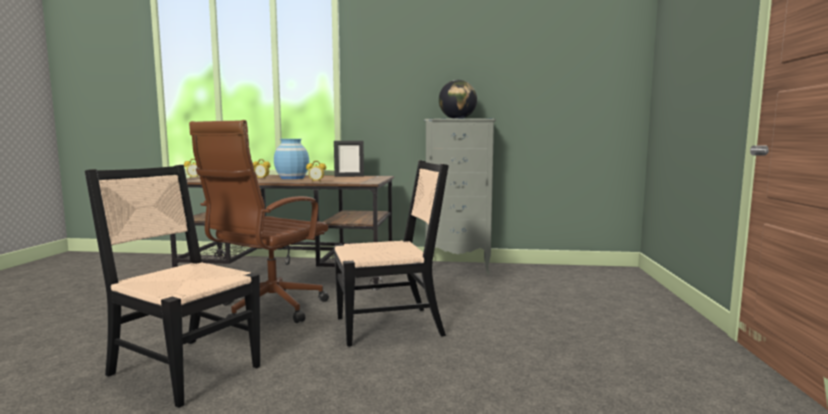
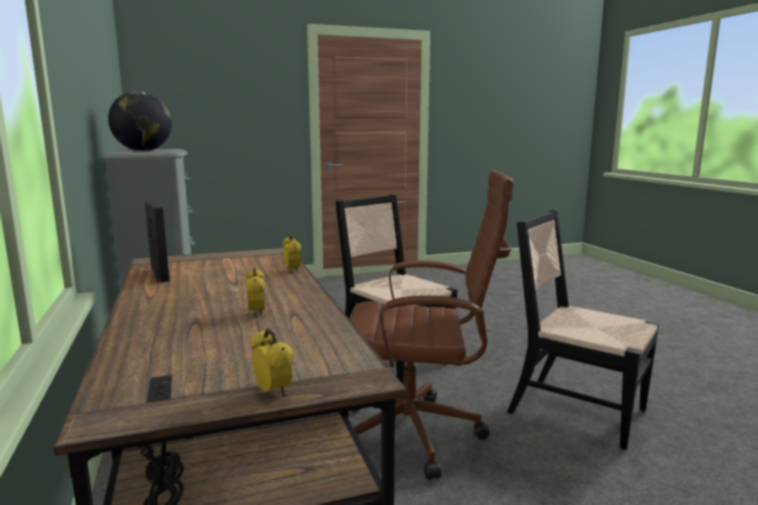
camera: 115 degrees left, 5 degrees up
(185, 370) = (576, 411): chair -> chair turned 120 degrees clockwise
(292, 178) = (224, 297): blue vase -> none

